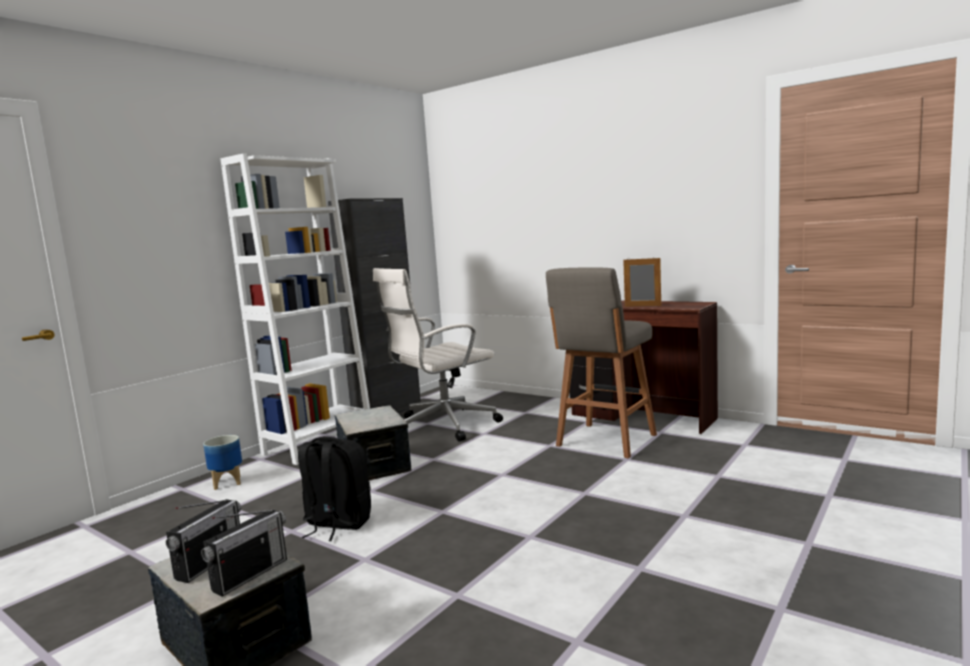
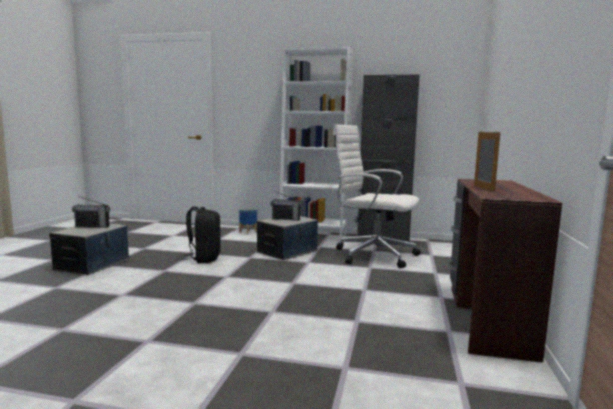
camera: 65 degrees right, 0 degrees up
(250, 575) = (77, 232): radio -> radio (286, 219)
(605, 441) = (394, 308): grey stool -> none

